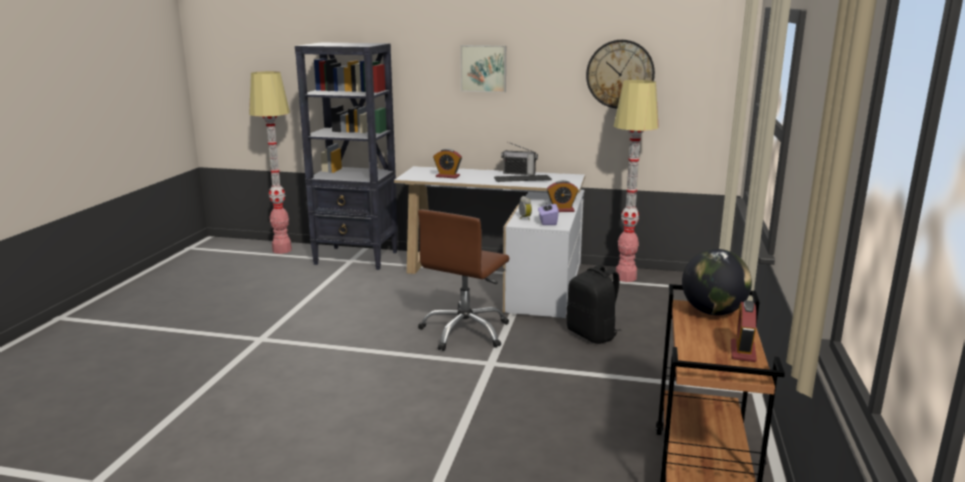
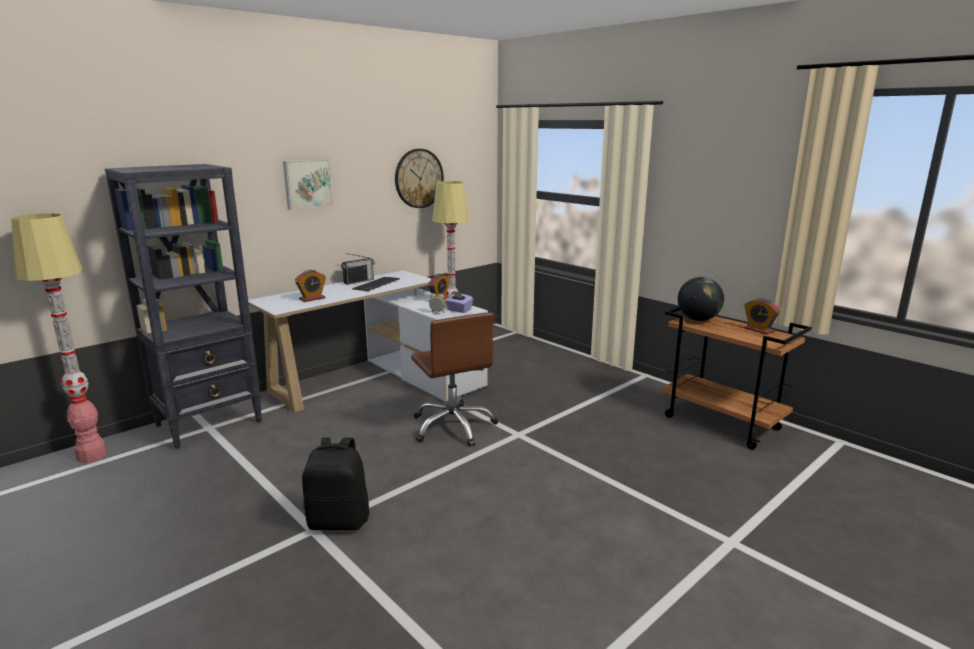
camera: 55 degrees left, 0 degrees up
(592, 335) = (522, 387): black backpack -> black backpack (339, 521)

